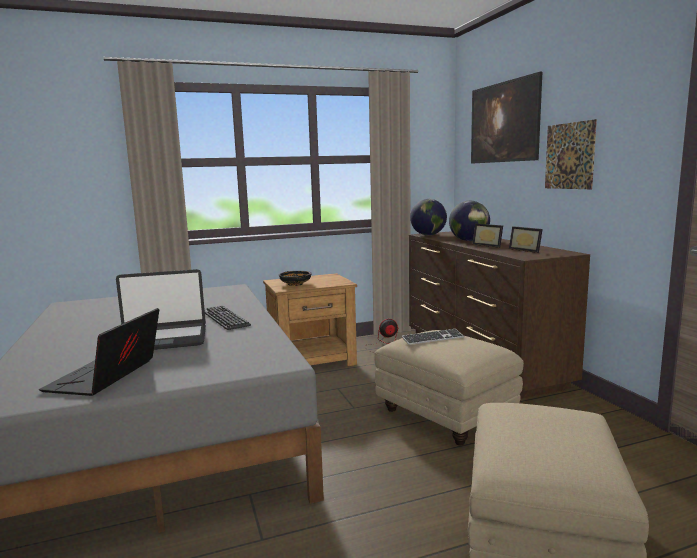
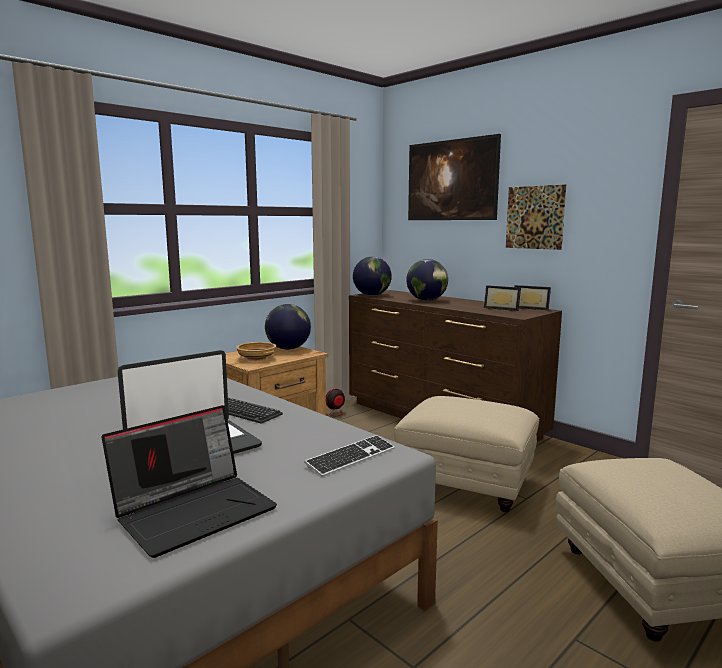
camera: 25 degrees left, 0 degrees up
(106, 377) = (195, 510): laptop -> laptop turned 120 degrees counterclockwise
(296, 284) = (257, 358): black bowl -> beige bowl
(331, 278) = (288, 348): none -> globe
(432, 338) = (453, 405): keyboard -> keyboard (351, 457)
(489, 245) = (457, 305): picture frame -> picture frame (531, 308)

